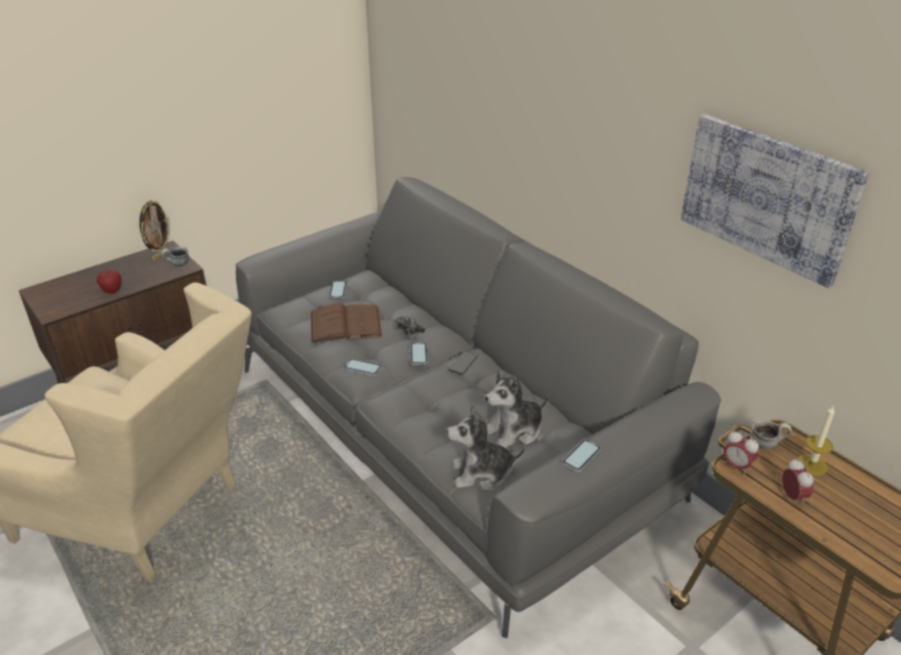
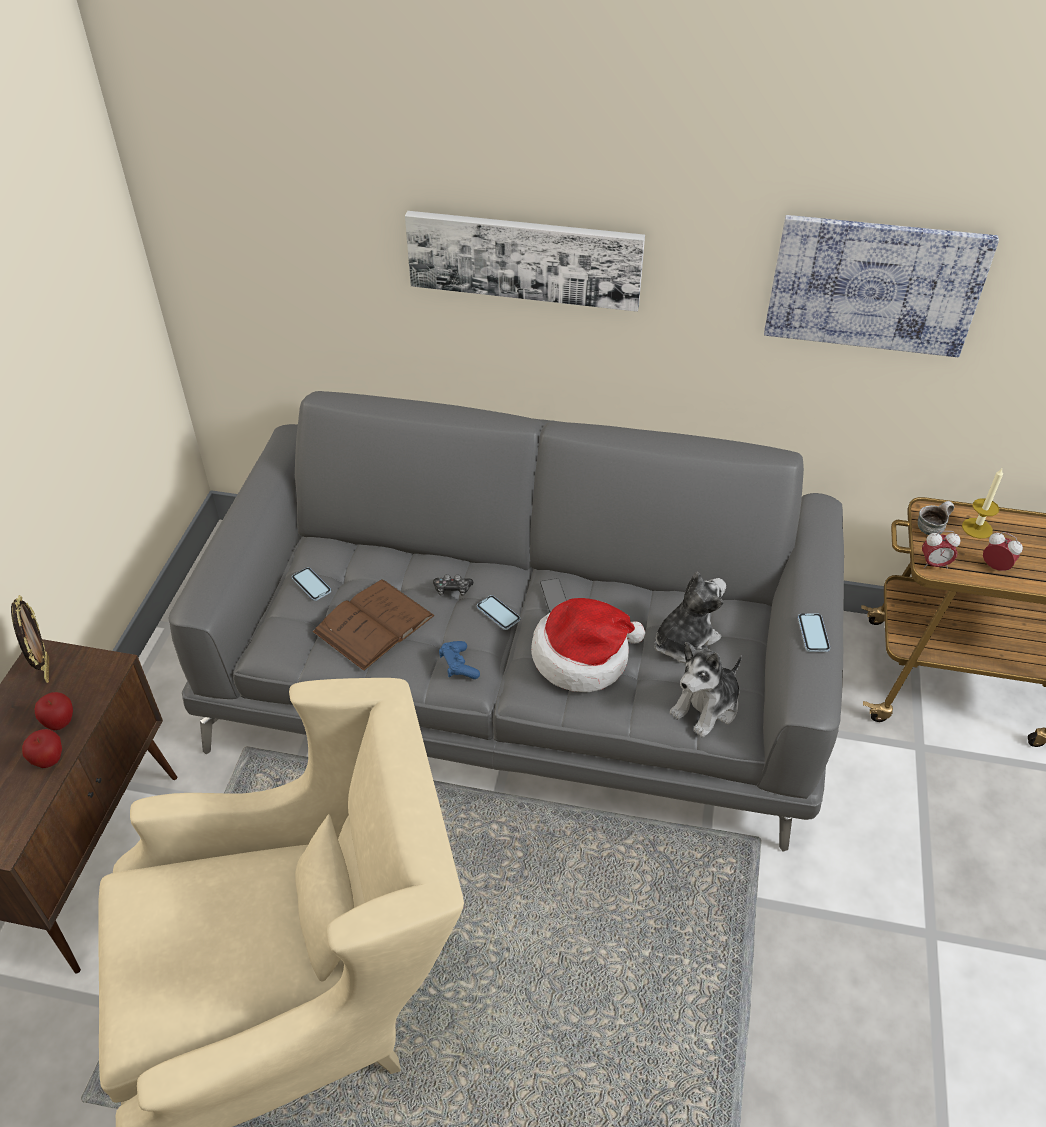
camera: 40 degrees left, 10 degrees up
(136, 279) = (60, 723): none -> apple
(177, 265) = (93, 669): mug -> none
(363, 368) = (458, 666): phone -> blue game controller
(438, 402) = (583, 656): none -> hat
(515, 431) = (684, 642): plush toy -> plush toy turned 150 degrees counterclockwise
(542, 113) = (524, 258): none -> picture

